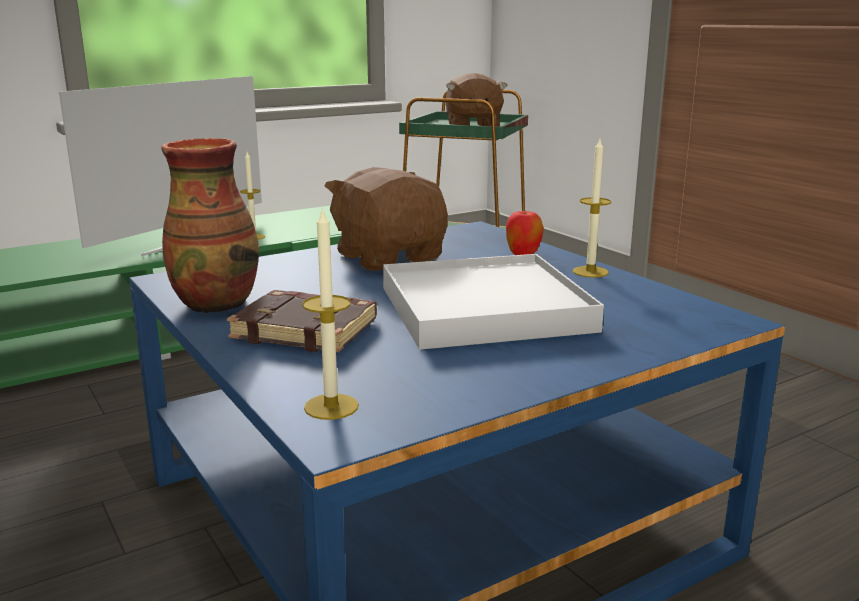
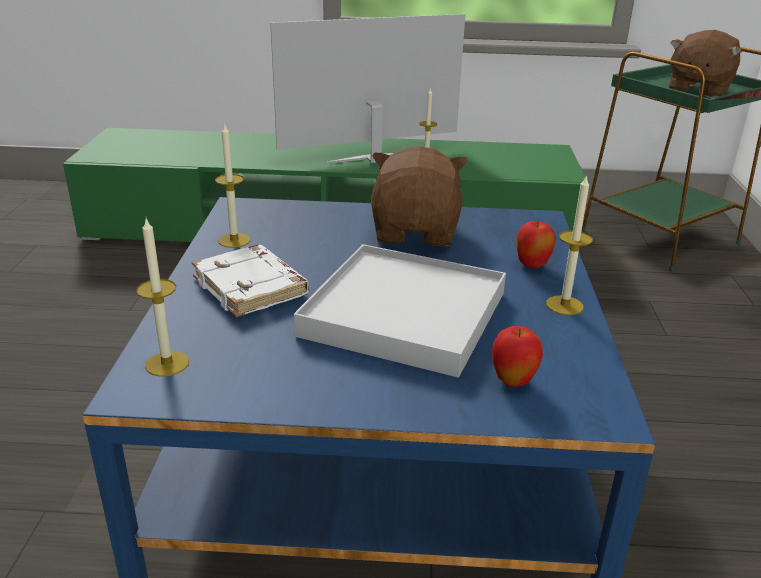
camera: 35 degrees right, 10 degrees up
(216, 303) = (234, 240): vase -> candle
(307, 330) = (252, 287): brown book -> white book
(642, 322) = (513, 381): none -> apple

